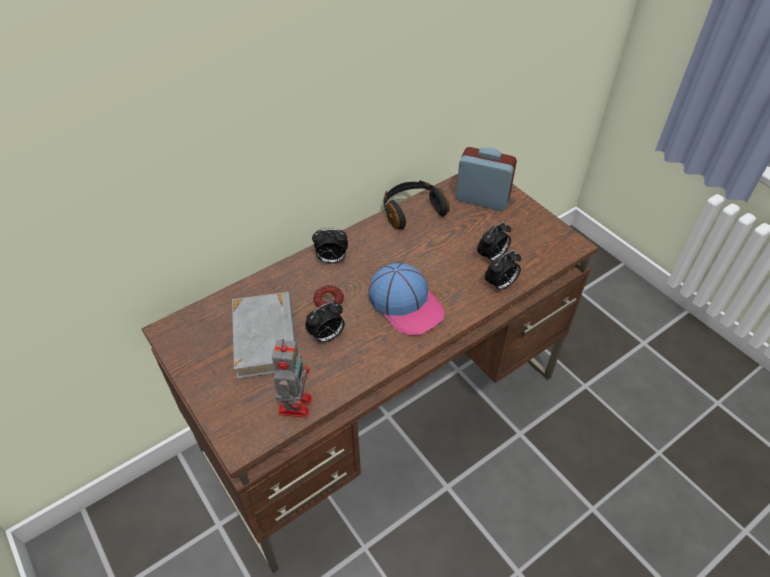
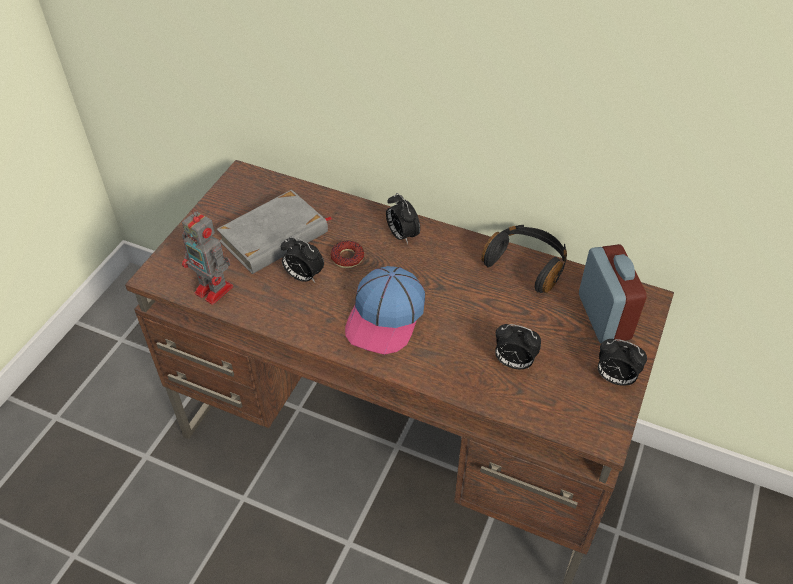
camera: 60 degrees right, 0 degrees up
(295, 403) = (215, 291): toy robot -> toy robot turned 60 degrees clockwise
(500, 285) = (474, 387): alarm clock -> alarm clock (614, 378)

